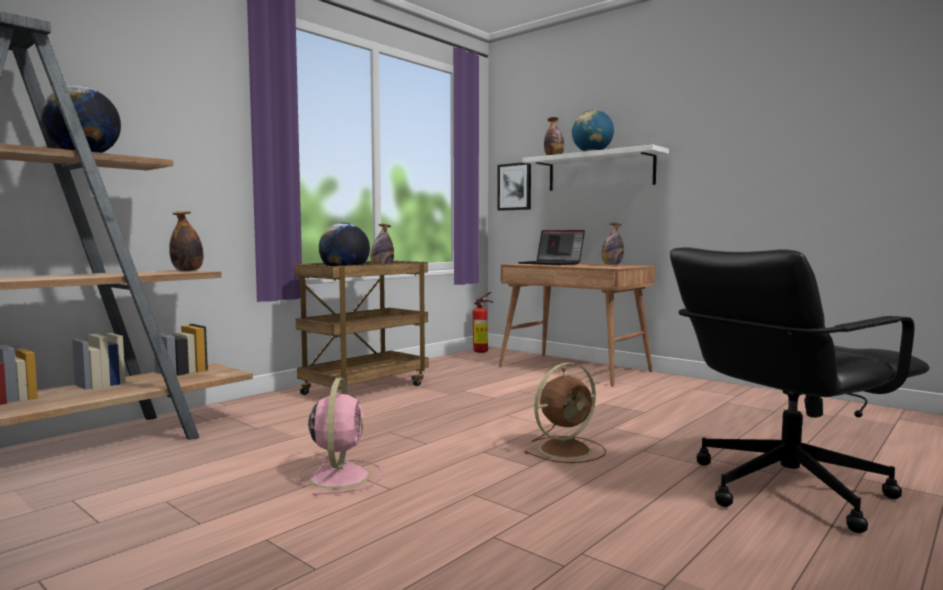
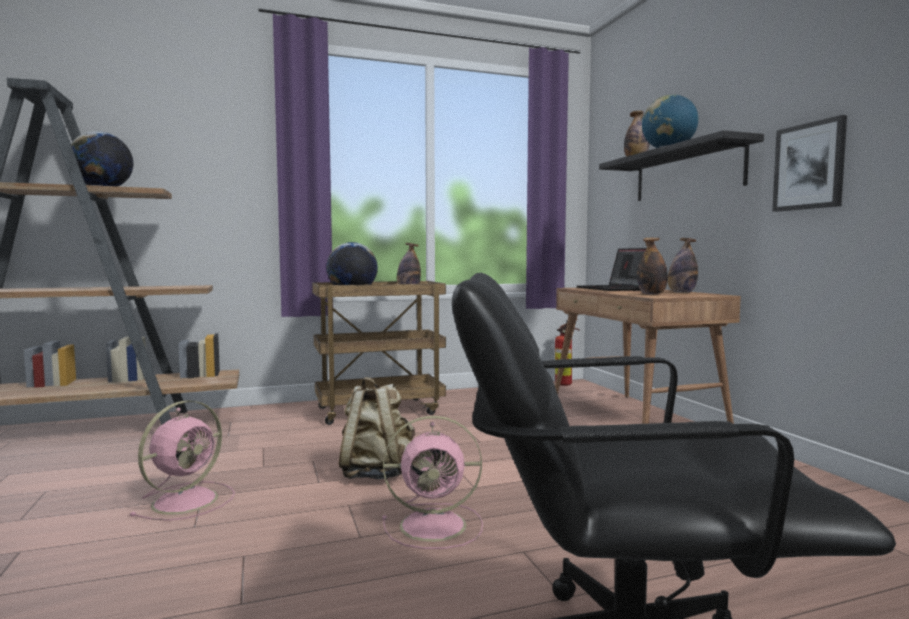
camera: 30 degrees right, 0 degrees up
(187, 271) = (189, 286): bottle -> bottle (651, 294)
(461, 430) = (376, 474): none -> beige backpack
(514, 186) = (608, 198): picture -> picture (809, 166)
(567, 449) = (436, 525): brown fan -> pink fan
(600, 171) = (687, 173): white shelf -> black shelf

